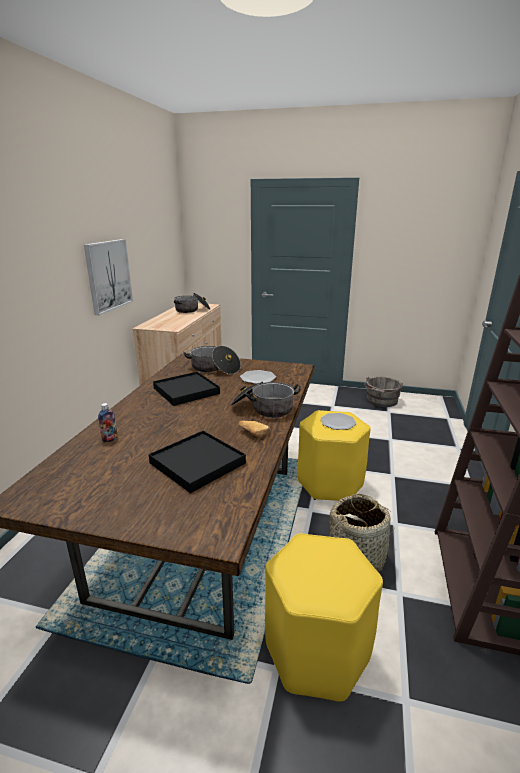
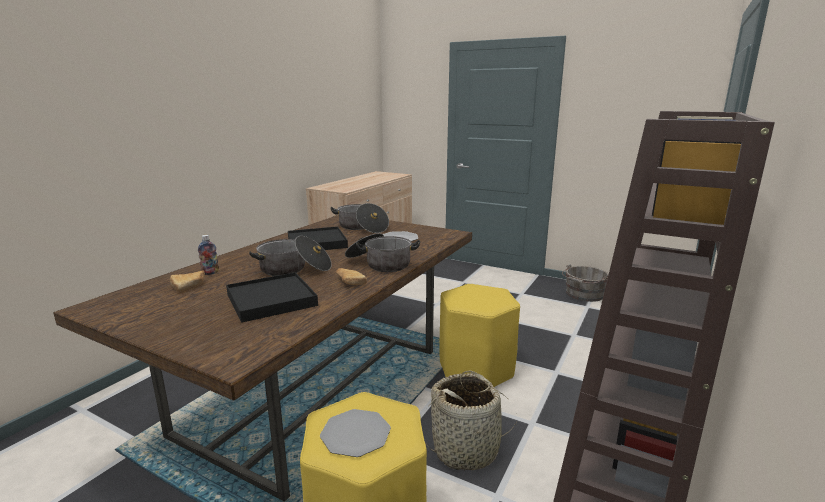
camera: 15 degrees right, 5 degrees down
(102, 457) = (190, 285): none -> bread
(108, 275) = (280, 131): picture -> none
(192, 310) = (378, 177): cooking pot -> cooking pot (294, 269)
(338, 422) = (483, 296): plate -> plate (355, 434)

